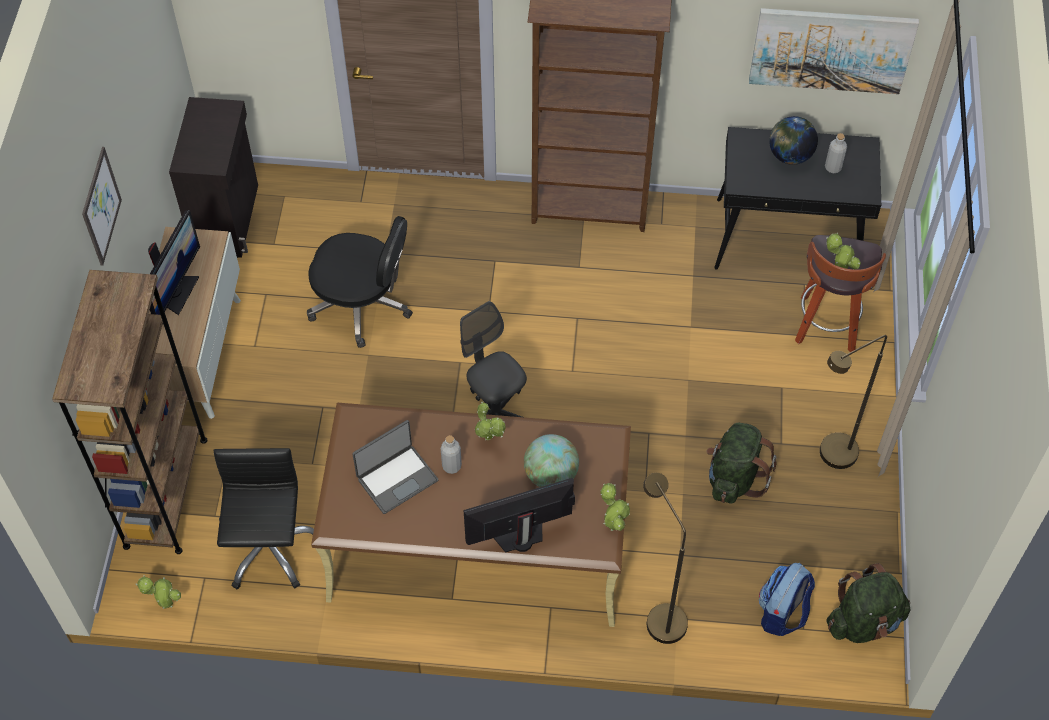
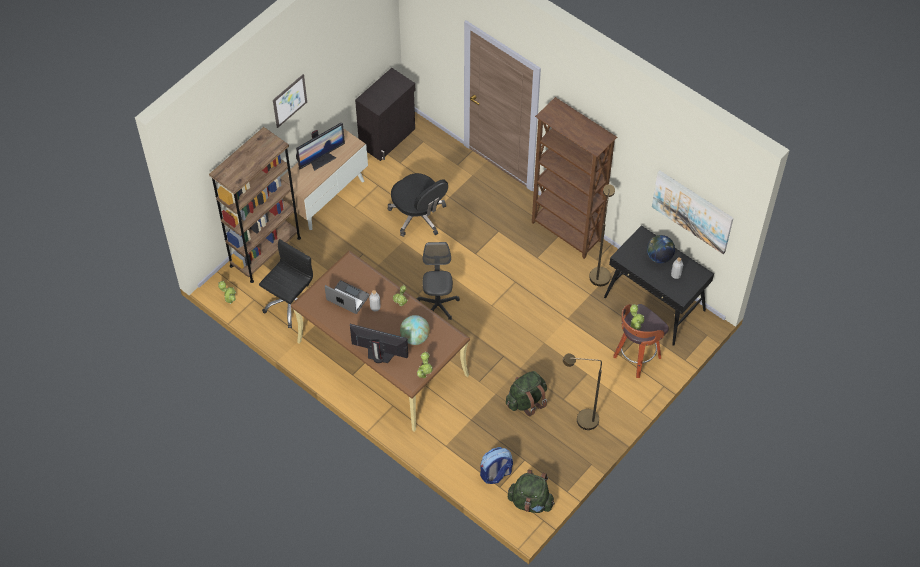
camera: 35 degrees right, 0 degrees up
(397, 478) = (347, 298): laptop -> laptop turned 150 degrees counterclockwise
(659, 615) = (438, 439): brown floor lamp -> brown floor lamp (599, 272)

